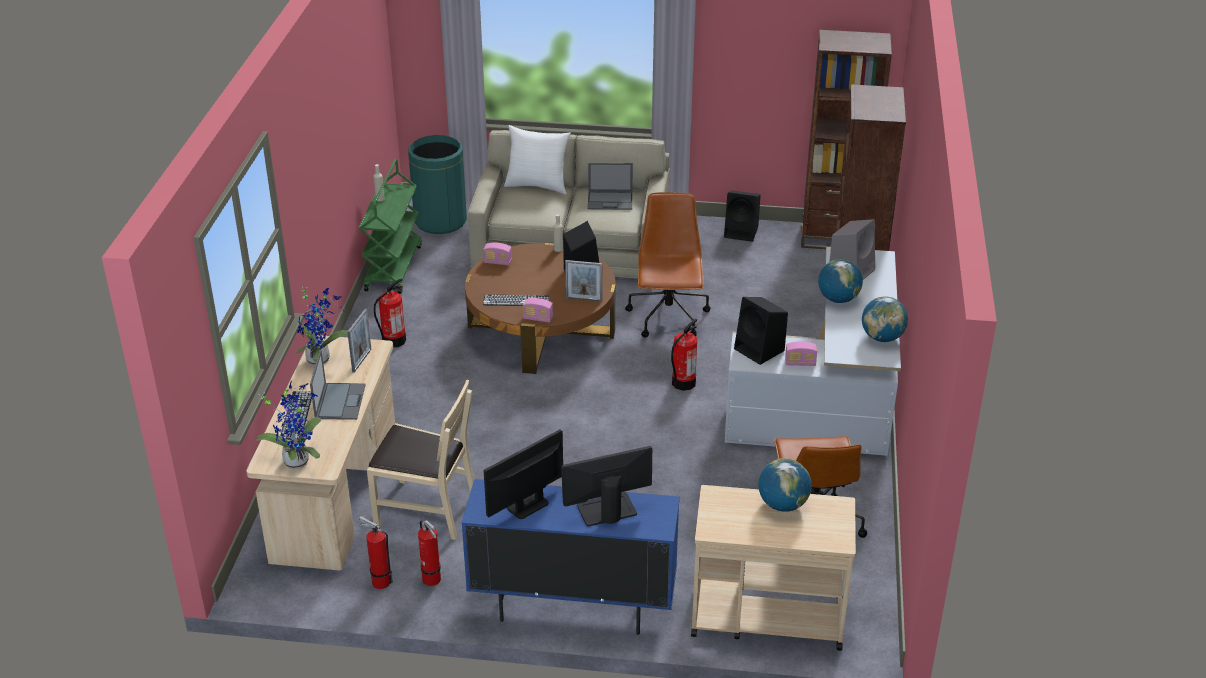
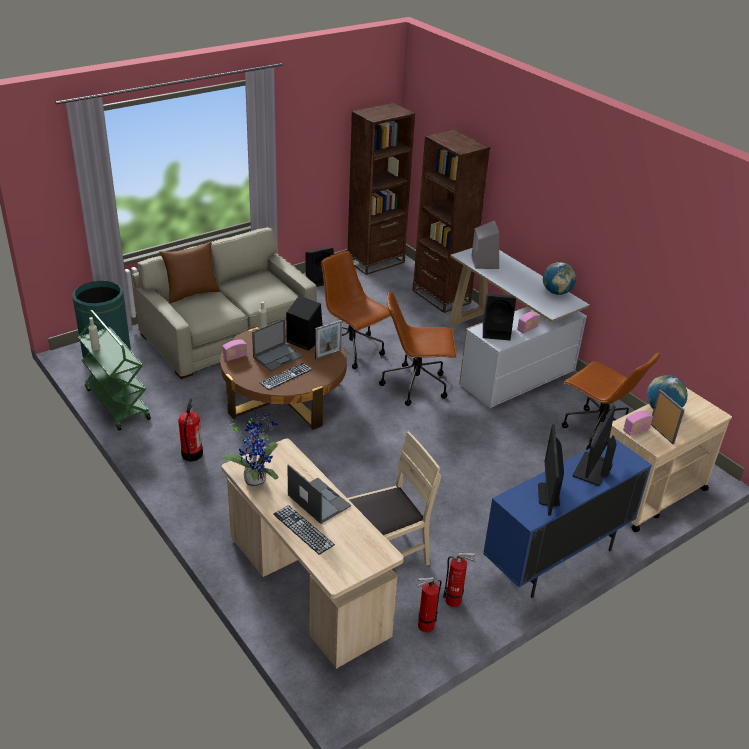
camera: 45 degrees left, 0 degrees up
(297, 460) = (355, 561): potted plant -> none
(362, 360) = (288, 463): picture frame -> picture frame (661, 433)
(537, 185) = (192, 293): white pillow -> brown pillow
(538, 318) = (318, 381): radio -> radio (636, 430)
(610, 201) = (257, 284): laptop -> laptop (278, 357)
(683, 383) = (416, 385): fire extinguisher -> brown office chair
(838, 299) = (503, 281): globe -> none

